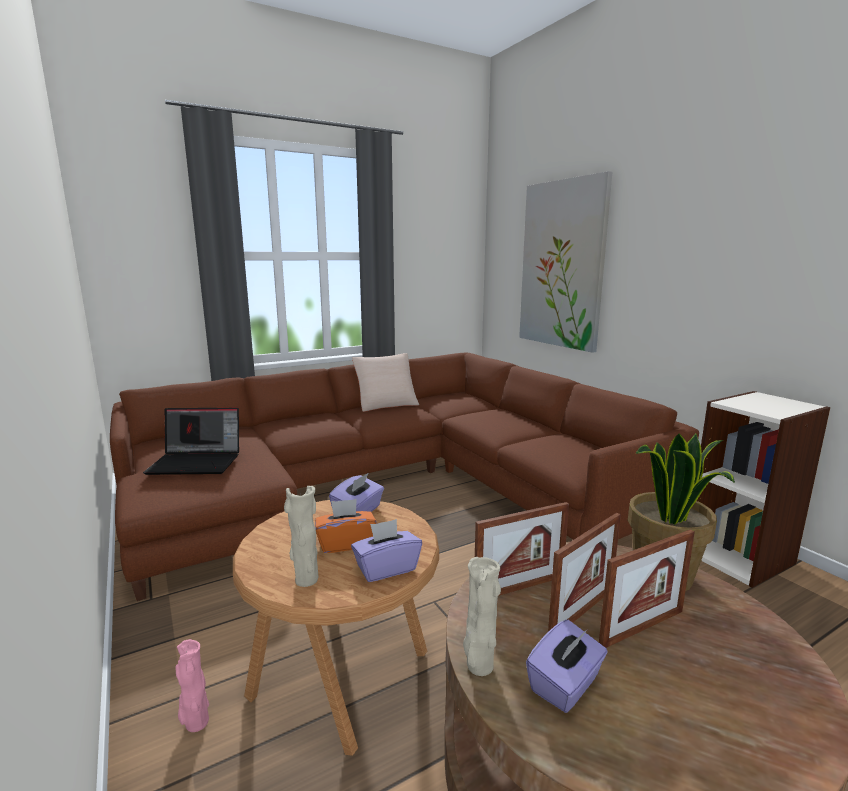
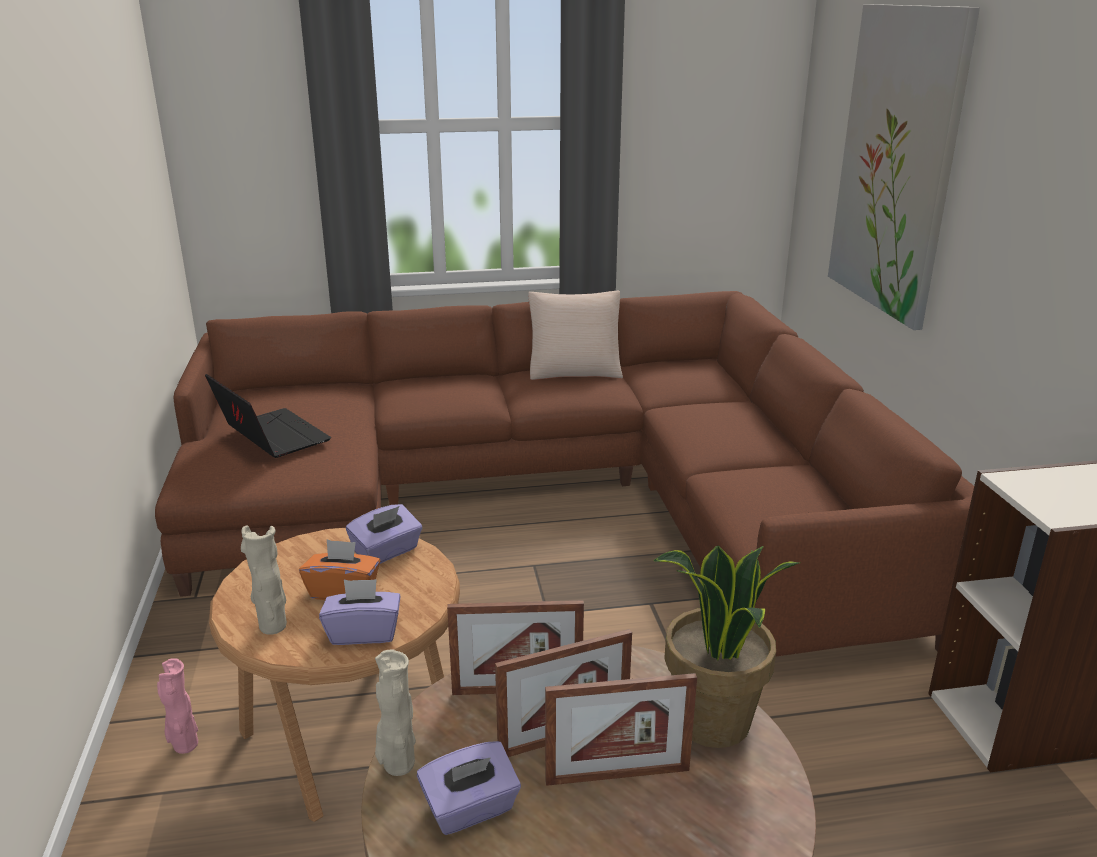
camera: 20 degrees right, 10 degrees up
(197, 462) = (270, 436): laptop -> laptop turned 150 degrees counterclockwise

